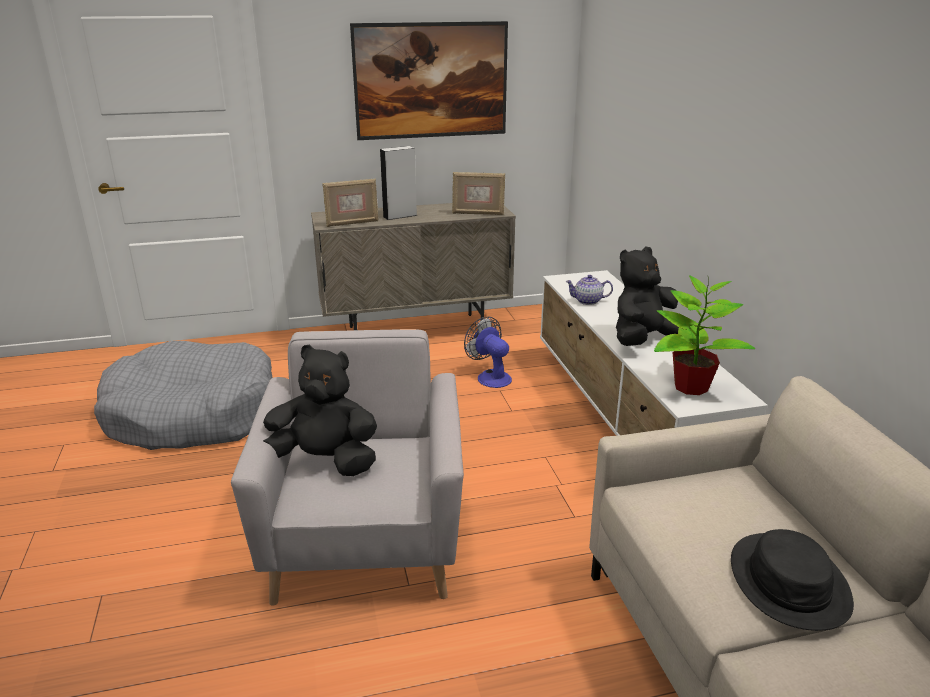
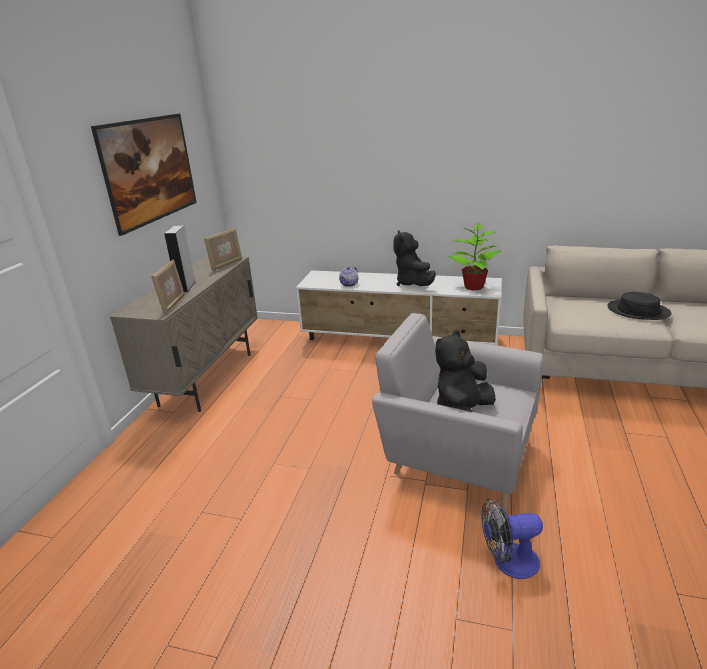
camera: 60 degrees left, 0 degrees up
(193, 414) = (208, 526): grey dog bed -> none
(490, 376) = (308, 367): fan -> fan (508, 562)

